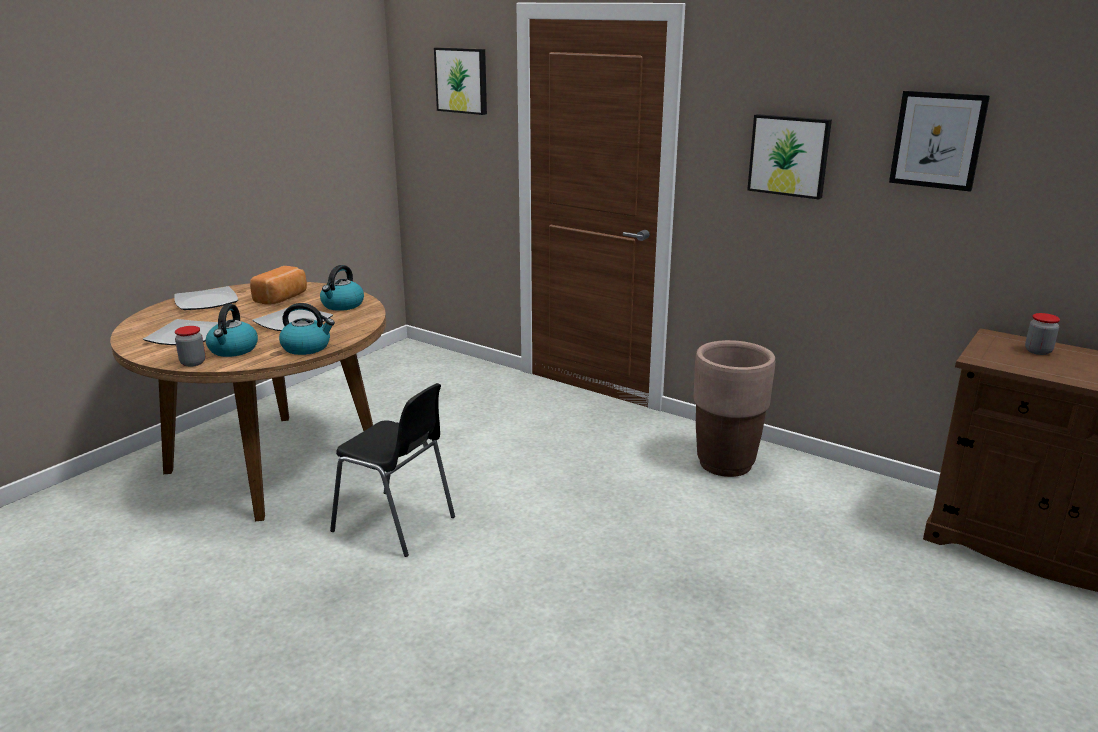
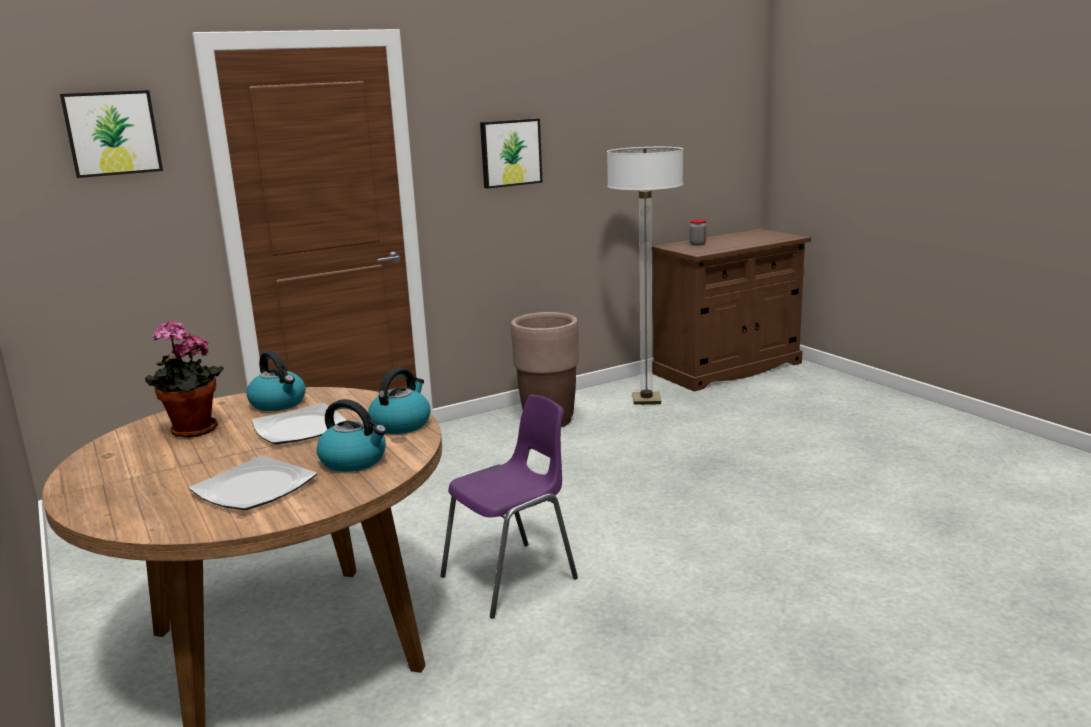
camera: 65 degrees left, 5 degrees down
(193, 363) = (371, 483): jar -> none
(206, 302) = (114, 478): plate -> none
(283, 298) = (191, 432): bread -> potted plant
(396, 525) = (513, 577): black chair -> purple chair
(852, 510) = (646, 400): none -> floor lamp
(937, 140) = (604, 122): picture -> none

